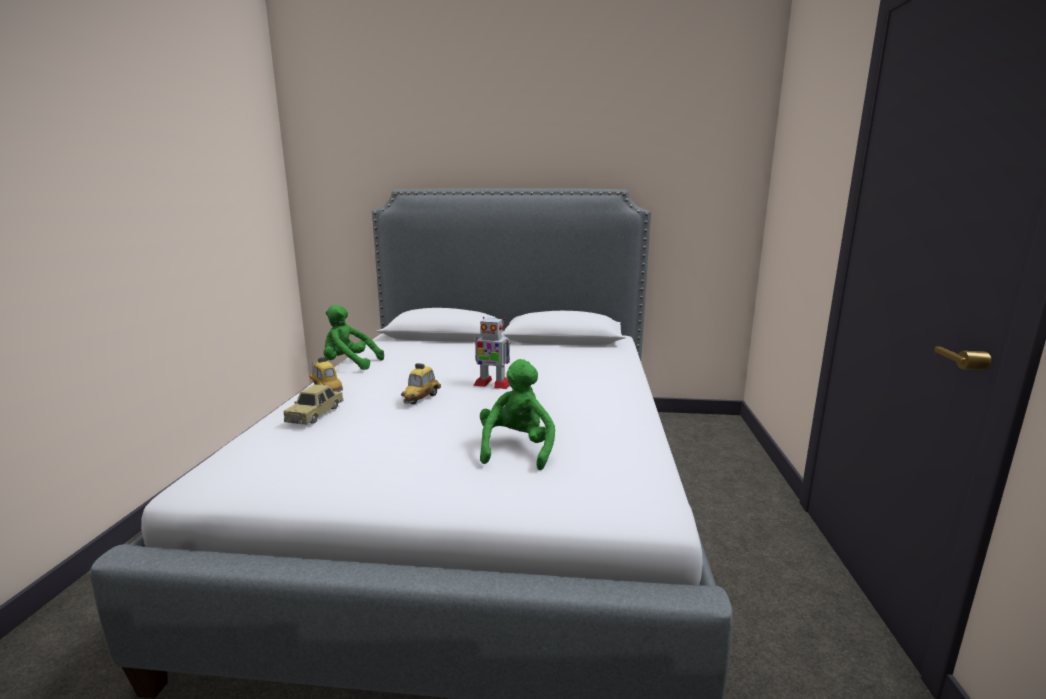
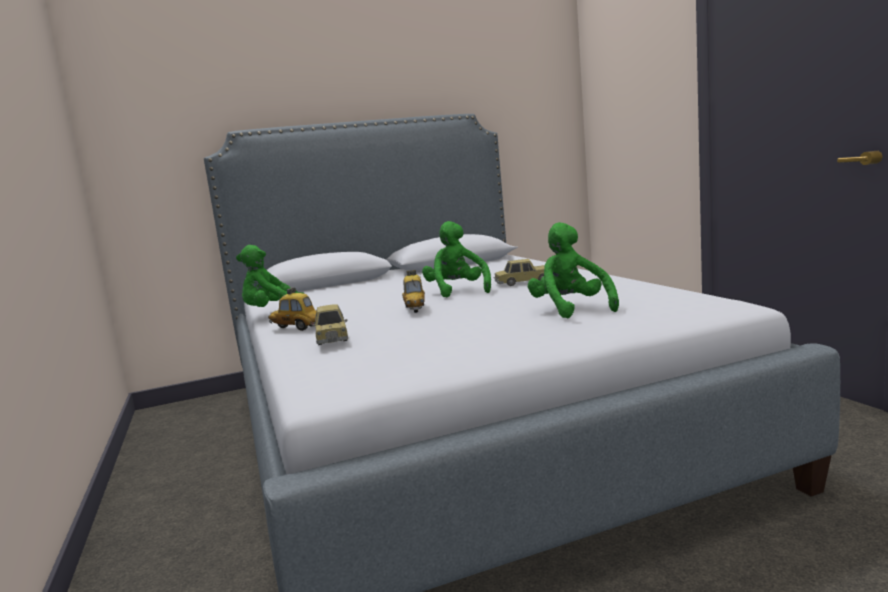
camera: 25 degrees left, 5 degrees down
(492, 384) = (457, 291): toy robot -> green plush toy
(558, 390) = (523, 282): none -> toy car

